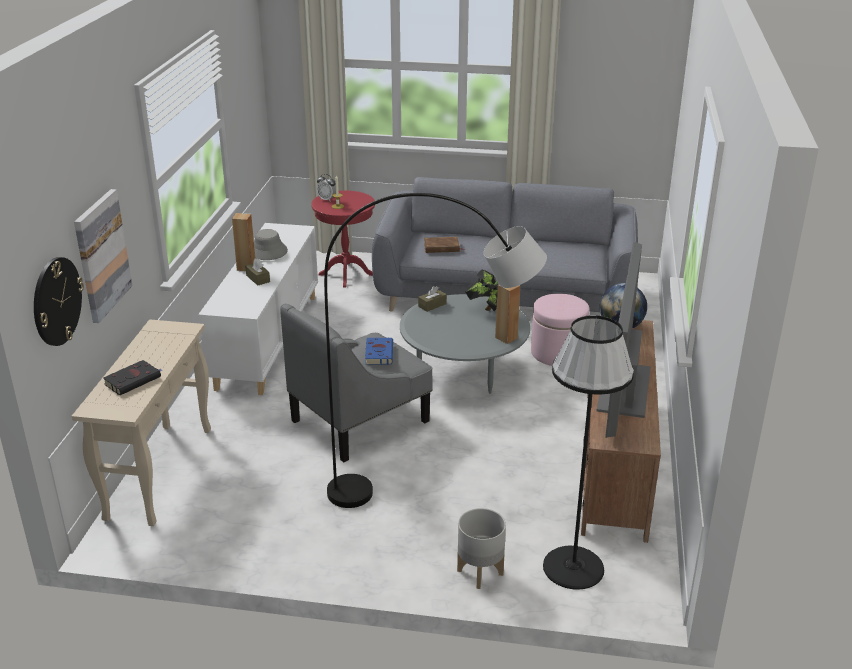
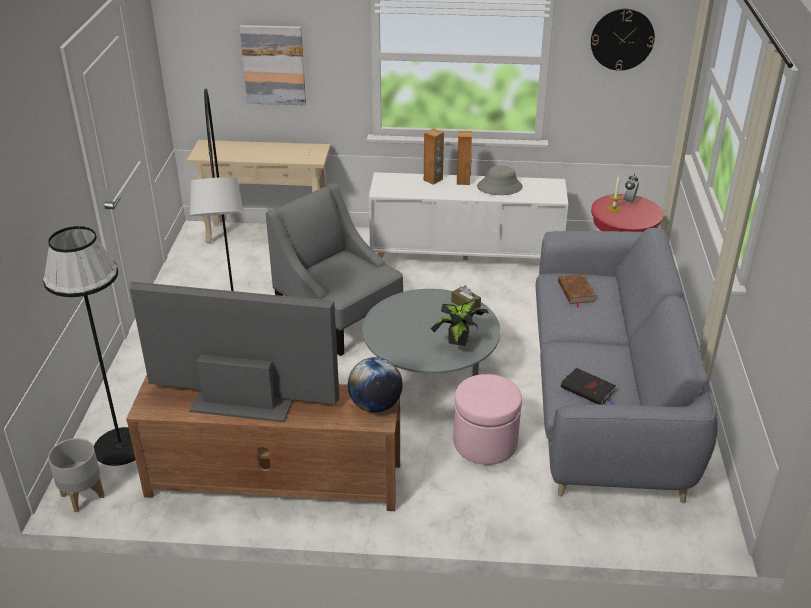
camera: 85 degrees right, 5 degrees up
(56, 301) = (204, 63): wall clock -> wall clock (622, 39)
(134, 380) = (240, 151): black book -> black book (589, 390)
(258, 278) = (442, 188): brown tissue box -> none
(379, 353) = (351, 274): blue book -> none
(480, 572) = (126, 393): grey planter -> grey planter (82, 496)
(506, 338) = (403, 353): brown speaker -> brown speaker (433, 180)

